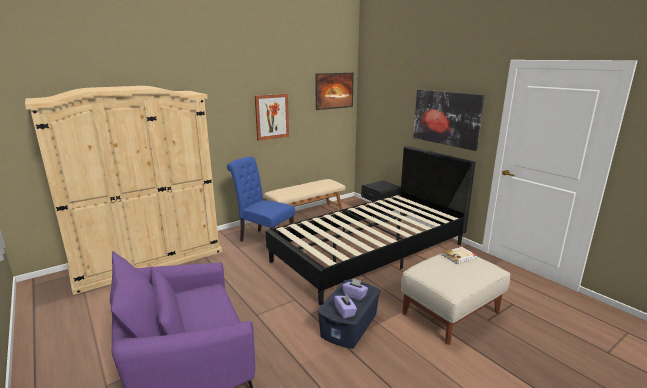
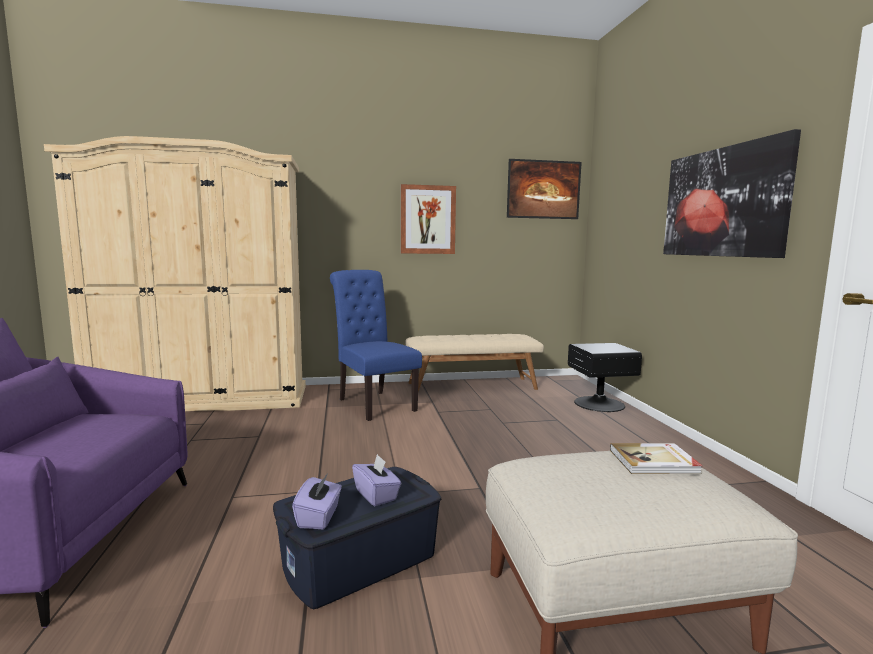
camera: 25 degrees right, 10 degrees down
(370, 252) = (528, 451): black bed -> none

